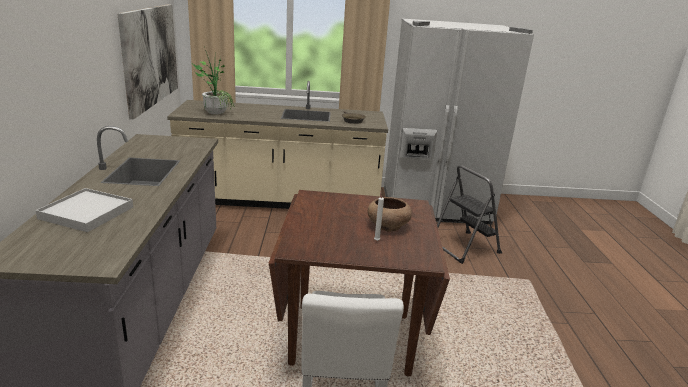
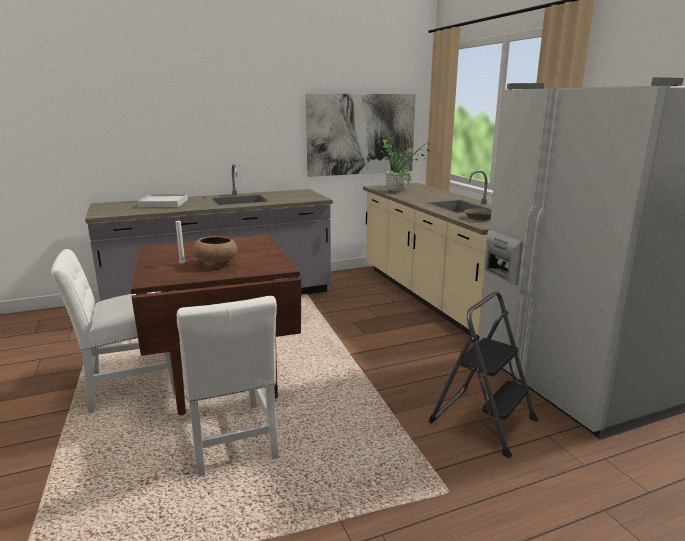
camera: 70 degrees right, 5 degrees down
(460, 351) = (232, 442): none -> white chair

